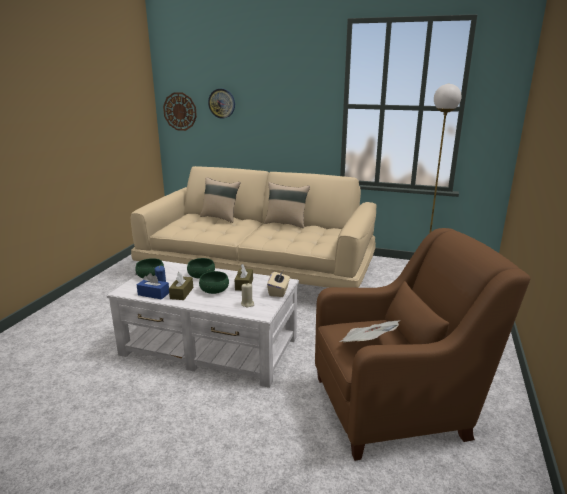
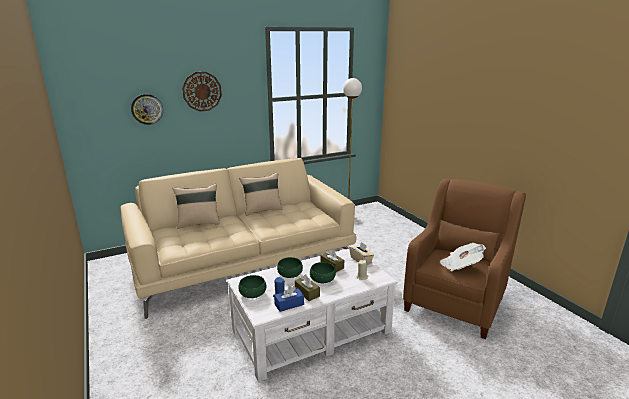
camera: 45 degrees left, 0 degrees up
(180, 111) = (92, 123): wall clock -> wall clock (202, 91)

